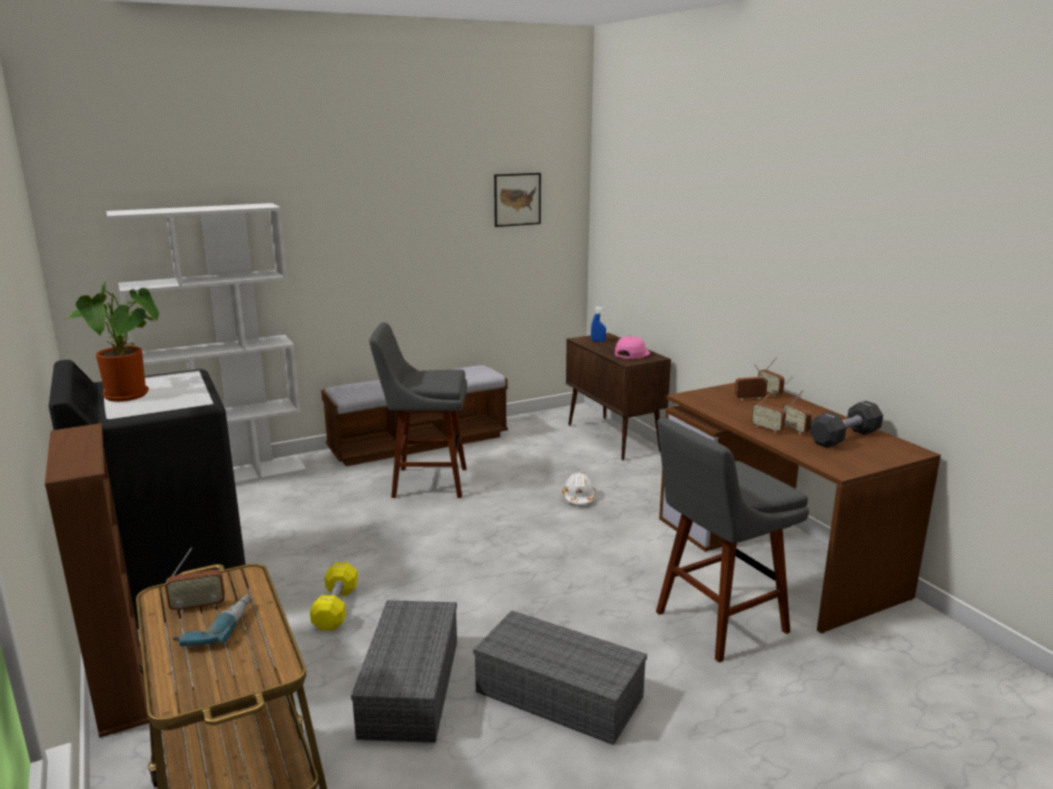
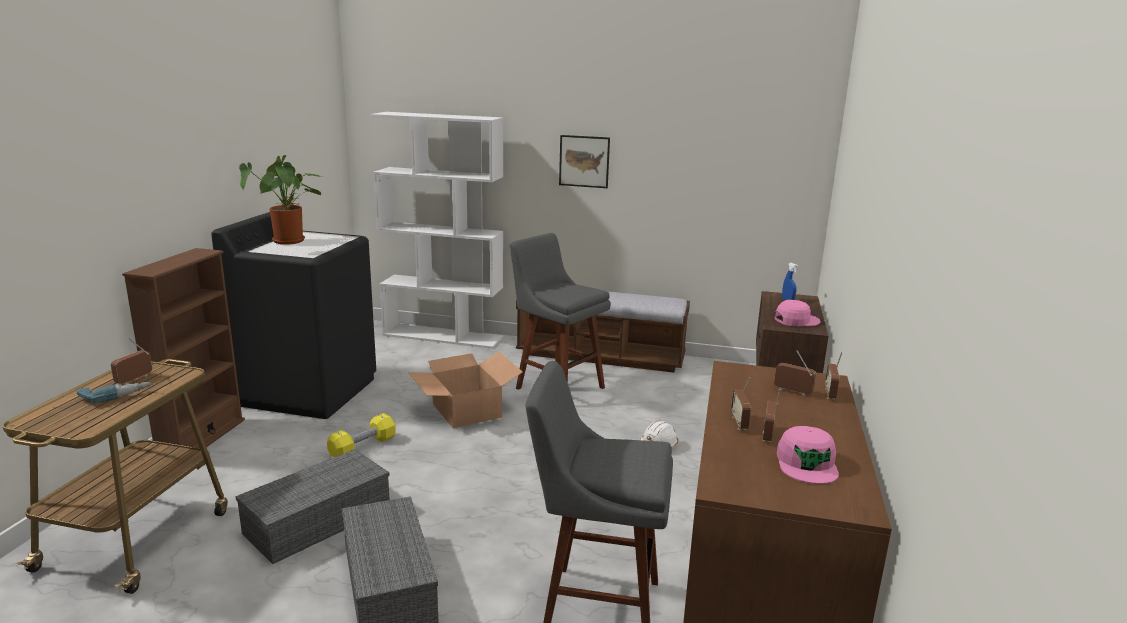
camera: 40 degrees right, 0 degrees up
(198, 606) = (134, 380): radio -> radio turned 90 degrees clockwise
(379, 534) = (466, 411): none -> cardboard box
(517, 199) = (745, 138): picture -> picture (584, 161)
(844, 438) = (807, 463): black dumbbell -> pink cap

